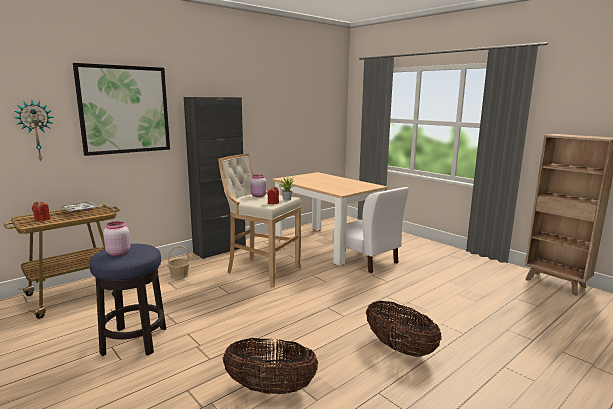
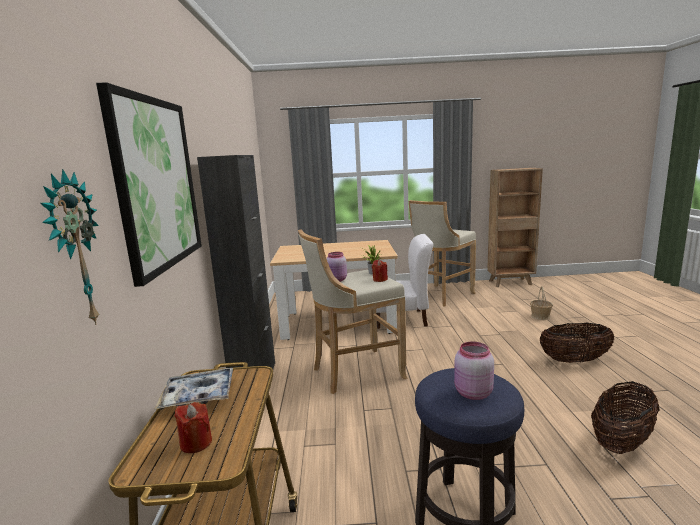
camera: 50 degrees left, 0 degrees up
(179, 275) = (293, 431): basket -> basket (540, 316)
(445, 262) = (440, 296): none -> beige stool

